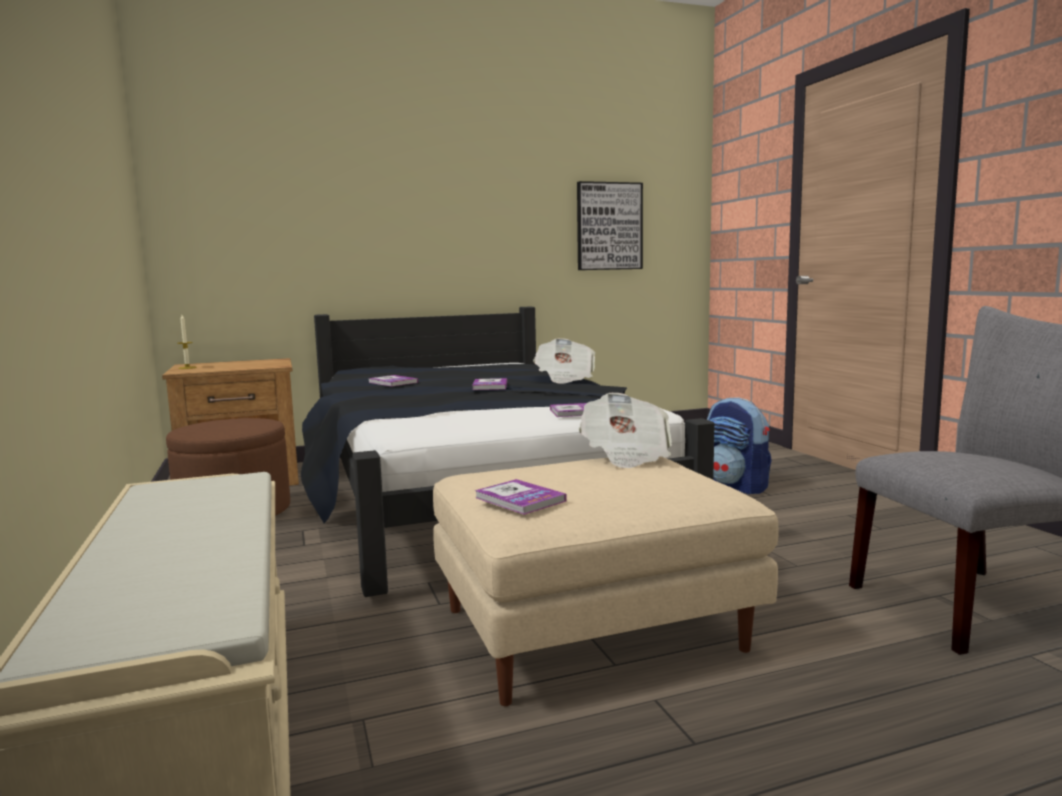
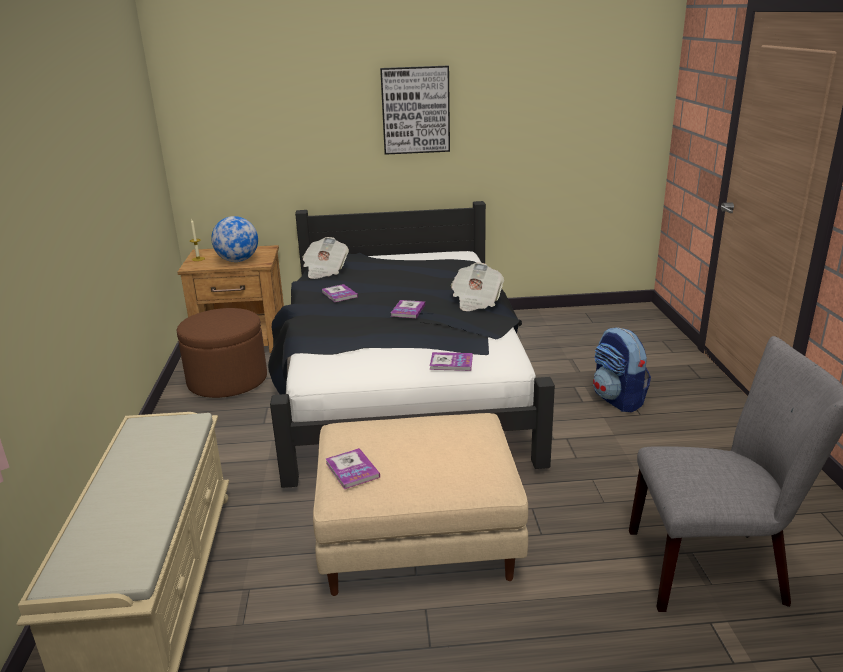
camera: 15 degrees right, 15 degrees up
(243, 366) = (237, 261): none -> globe
(609, 226) = (564, 124): picture -> picture (415, 110)
(625, 455) = (459, 421): newspaper -> newspaper (325, 271)

